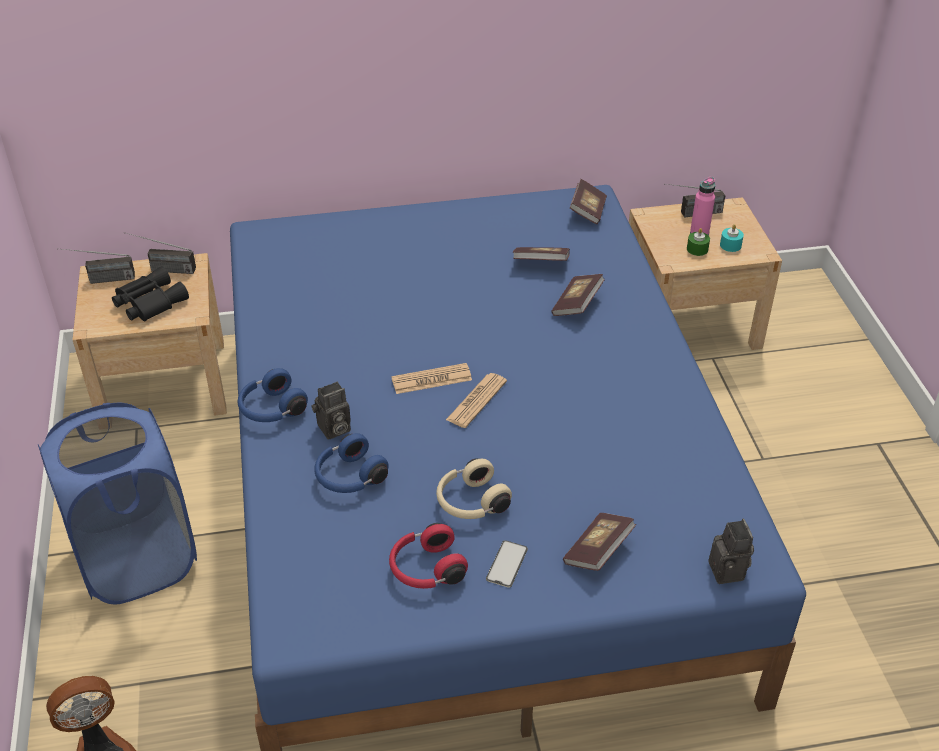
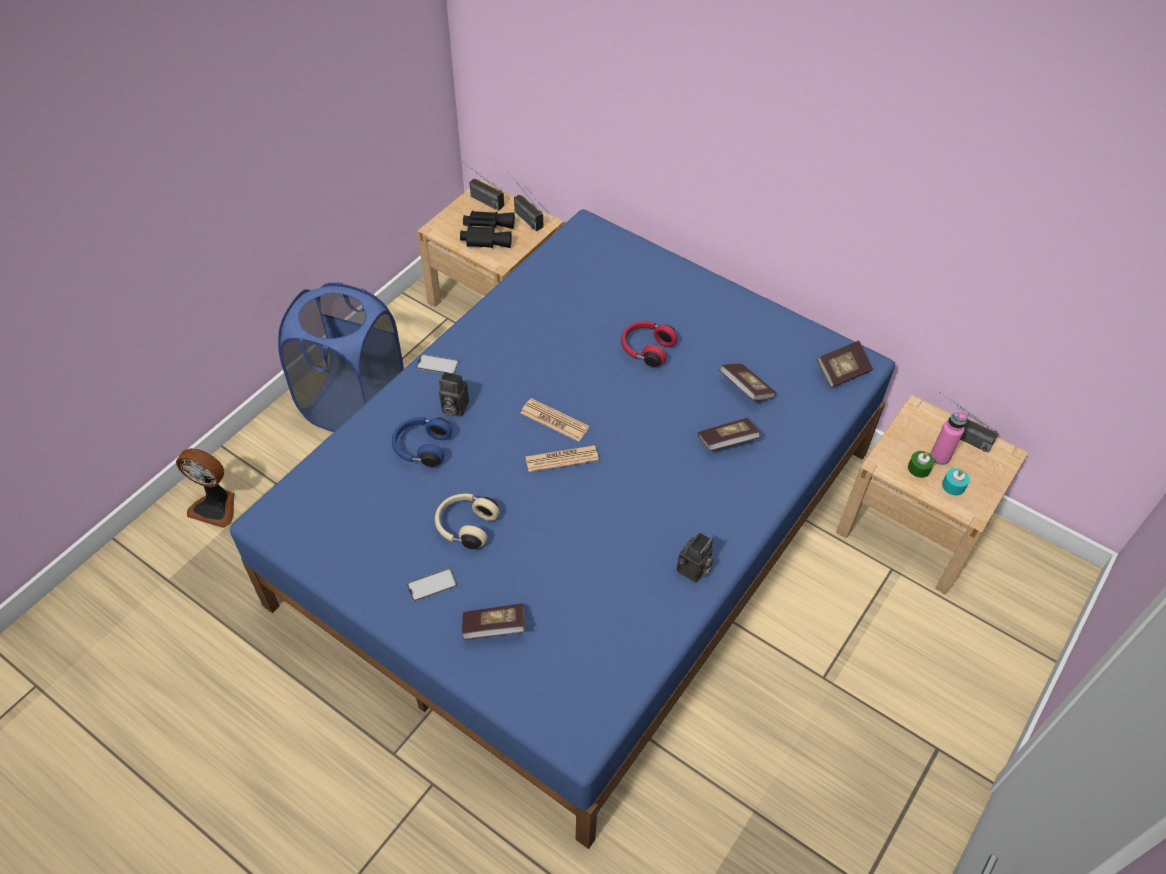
camera: 45 degrees right, 10 degrees up
(271, 409) = (437, 365): blue headphones -> phone
(426, 569) = (385, 545): red headphones -> red headphones (646, 349)
(729, 572) = (554, 721): camera -> camera (693, 571)

